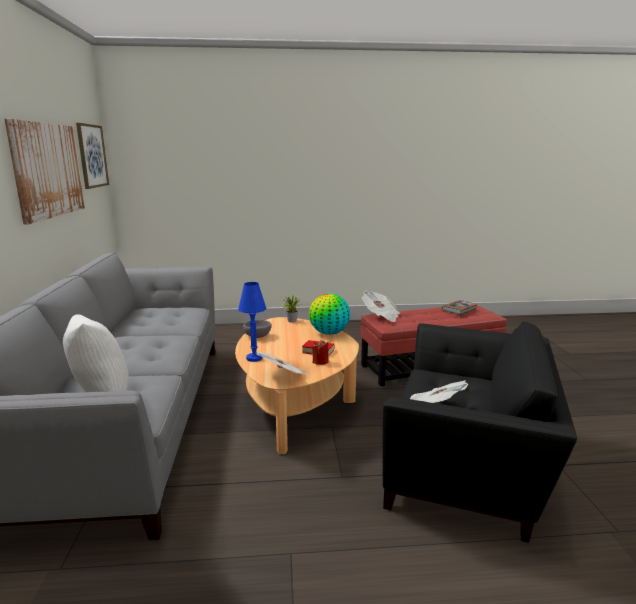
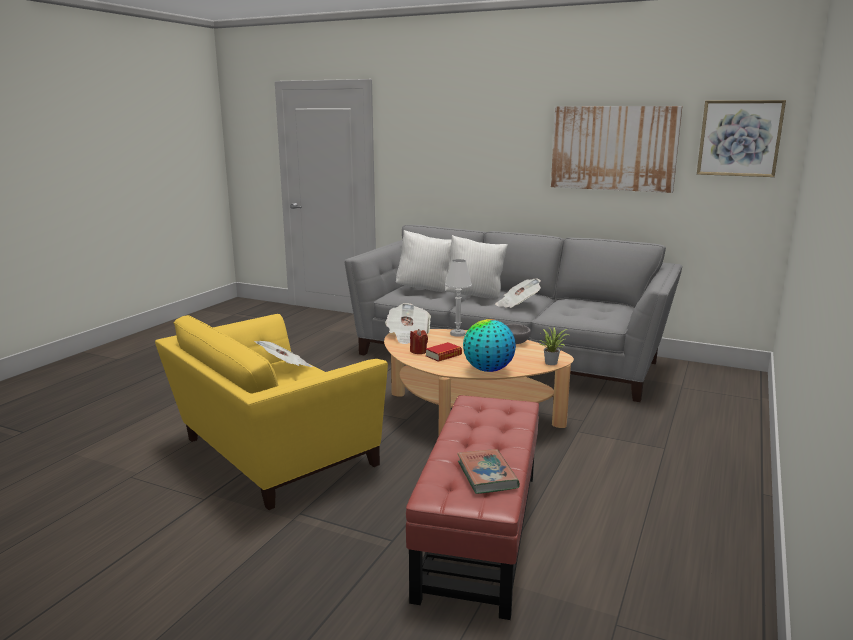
camera: 120 degrees right, 0 degrees up
(130, 364) = (475, 296): none -> white pillow
(254, 358) = (458, 334): blue table lamp -> white table lamp
(380, 316) = (514, 406): newspaper -> newspaper (517, 305)
(467, 467) = (273, 454): black armchair -> yellow armchair

